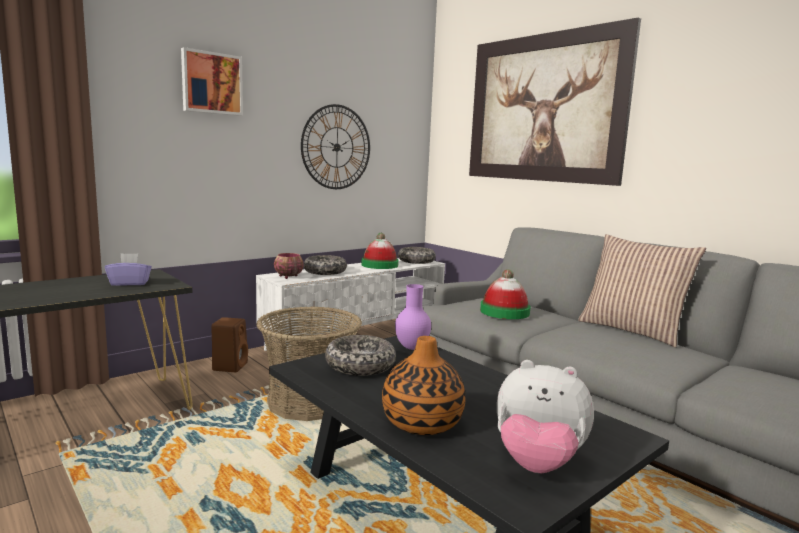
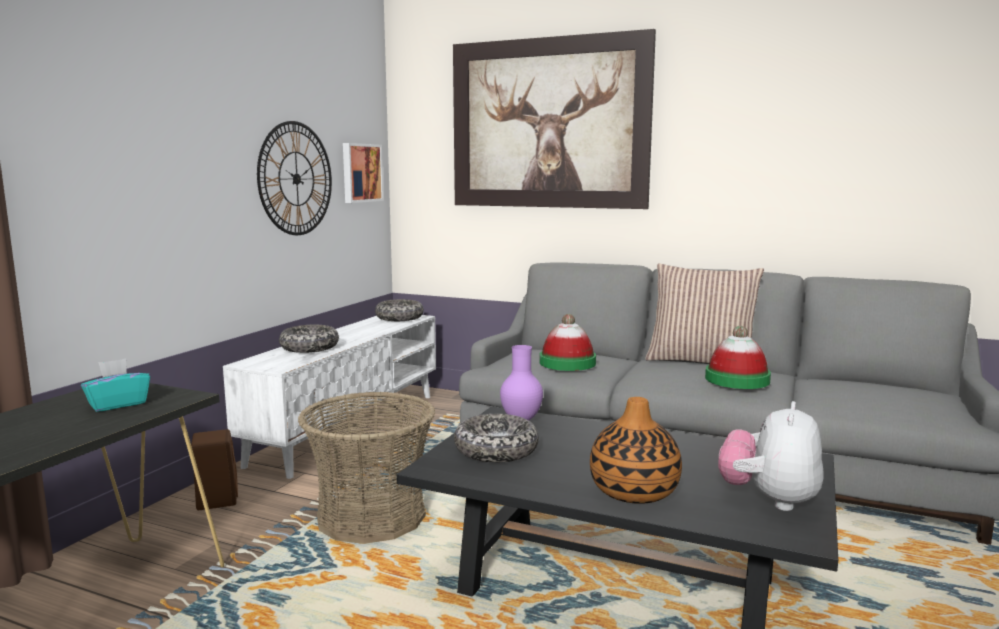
camera: 25 degrees left, 0 degrees up
(130, 283) = (118, 404): purple tissue box -> turquoise tissue box
(211, 83) = (146, 98): picture -> picture (361, 173)
(288, 277) = (271, 361): bowl -> none
(379, 265) = (364, 329): hat -> hat (737, 379)
(537, 463) = (769, 500): plush toy -> plush toy turned 120 degrees clockwise

